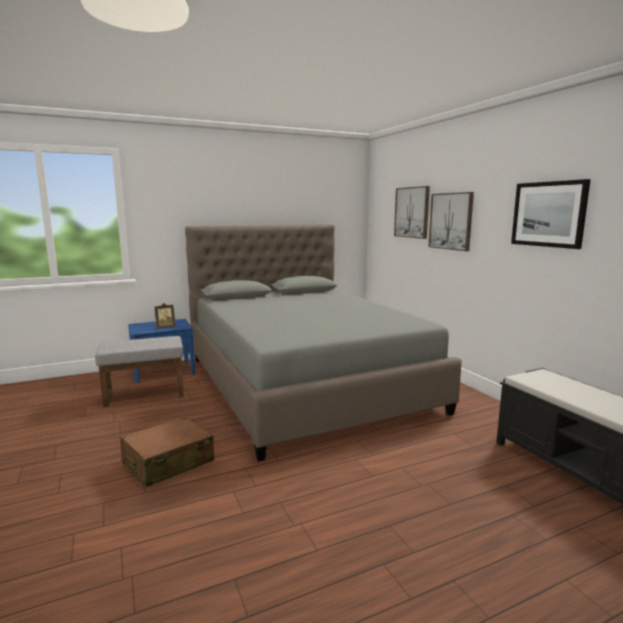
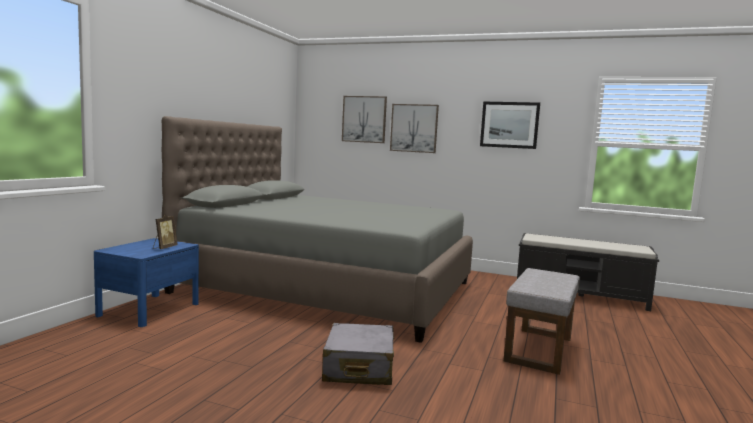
camera: 45 degrees left, 5 degrees down
(146, 394) = (187, 332): grey ottoman -> grey ottoman (538, 348)
(168, 462) = (359, 368): brown suitcase -> grey suitcase

